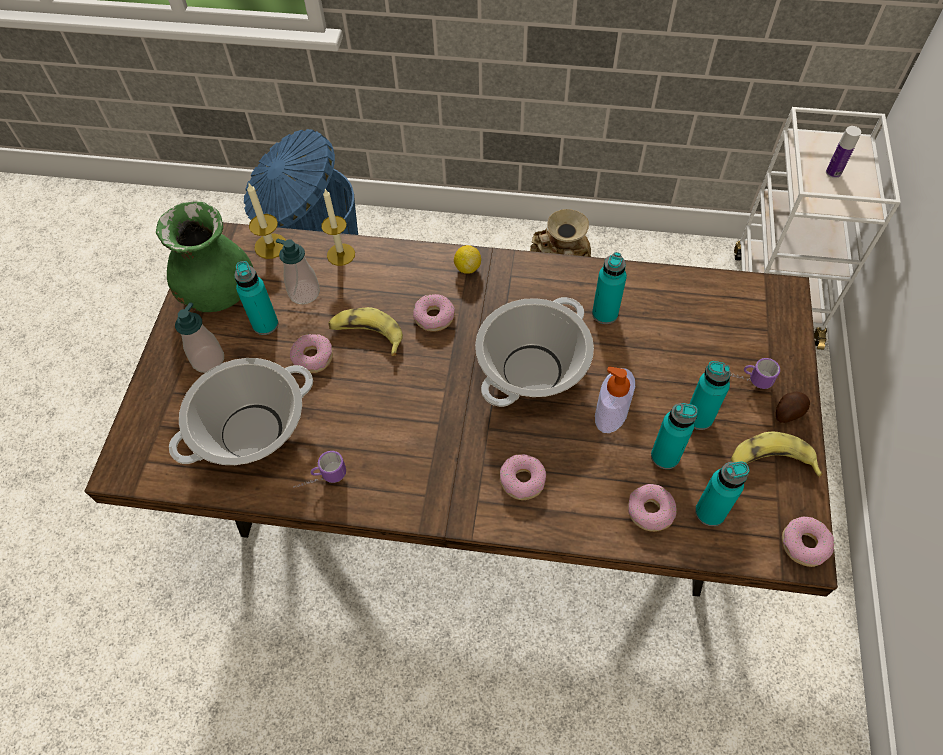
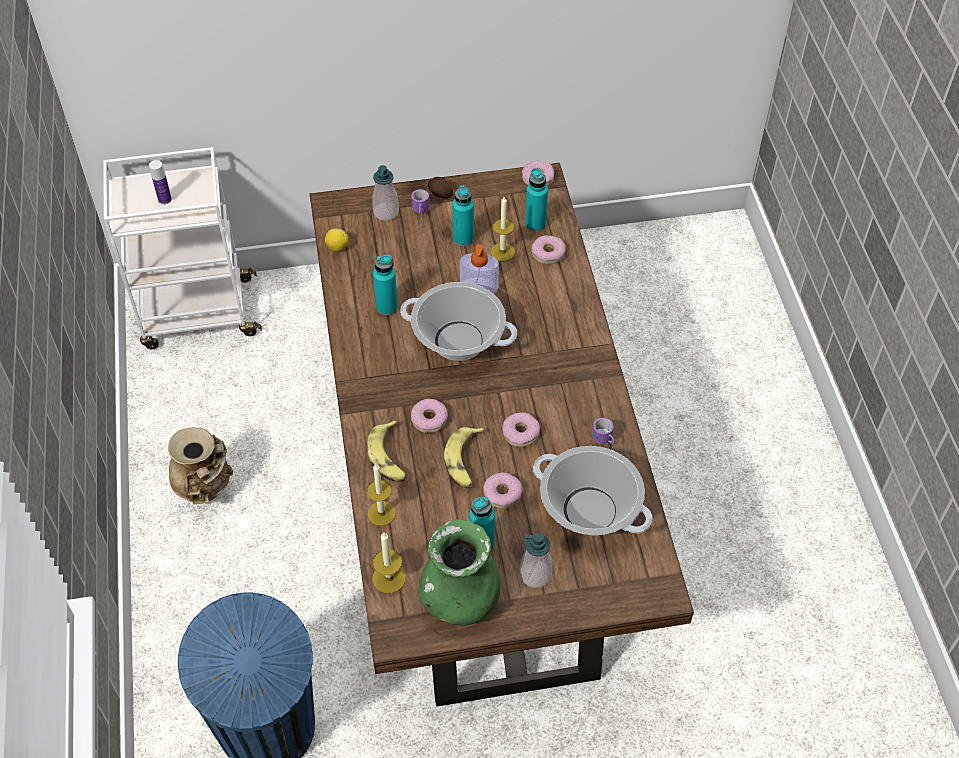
camera: 110 degrees left, 5 degrees down
(304, 293) = (436, 527): soap dispenser -> soap dispenser (386, 212)
(467, 267) = (367, 410): lemon -> lemon (337, 247)
(522, 480) = (555, 326): donut -> donut (521, 433)
(665, 456) = (502, 252): turquoise bottle -> candle
(769, 462) = (484, 199): banana -> banana (389, 457)

